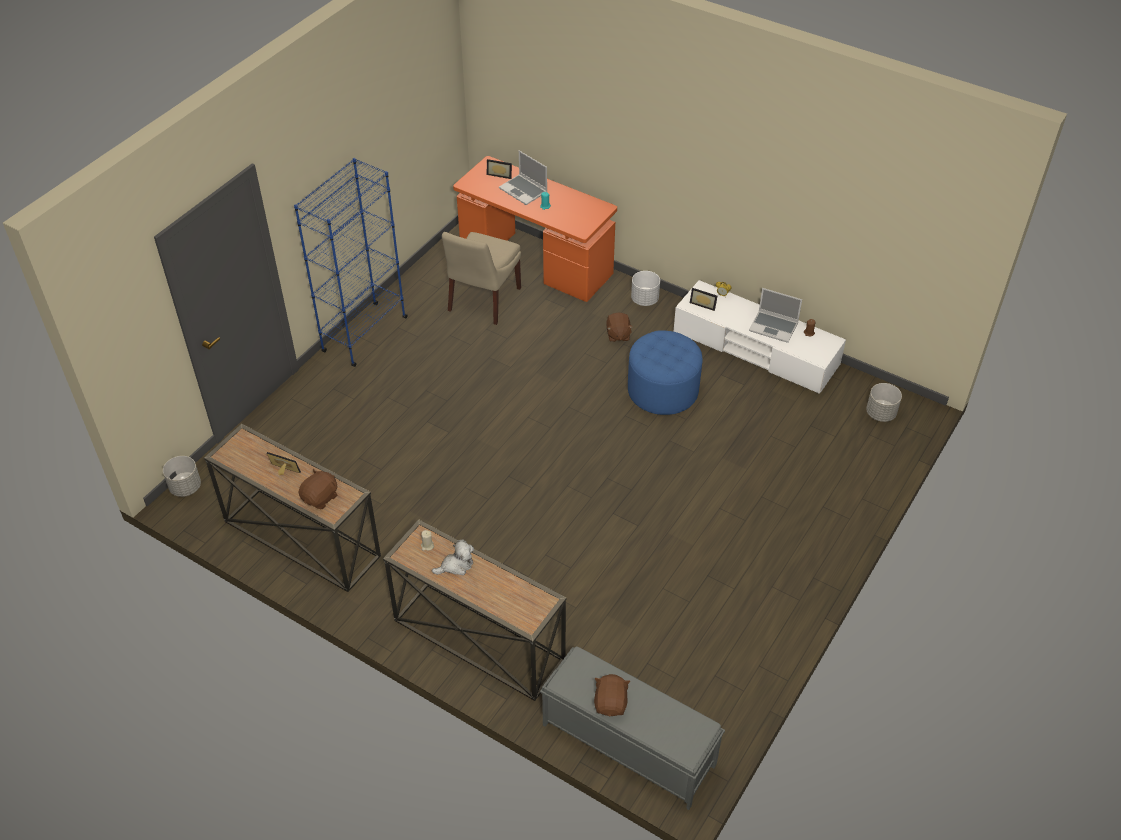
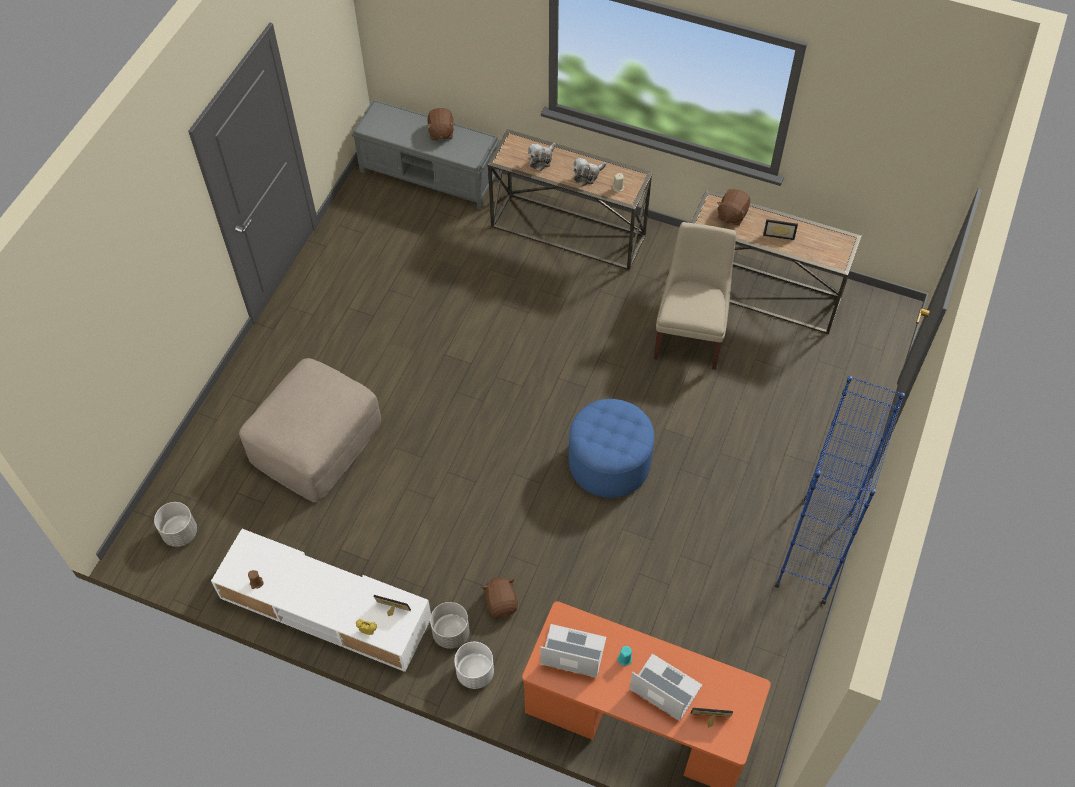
camera: 170 degrees right, 10 degrees up
(185, 487) = (900, 324): grey planter -> grey planter (451, 633)
(483, 301) = (687, 631): beige chair -> beige chair (690, 333)
(502, 593) = (541, 160): none -> plush toy
(663, 390) = (436, 524): blue ottoman -> blue ottoman (609, 463)
(766, 466) = (315, 441): none -> beige ottoman
(774, 327) = (300, 585): laptop -> laptop (572, 652)

